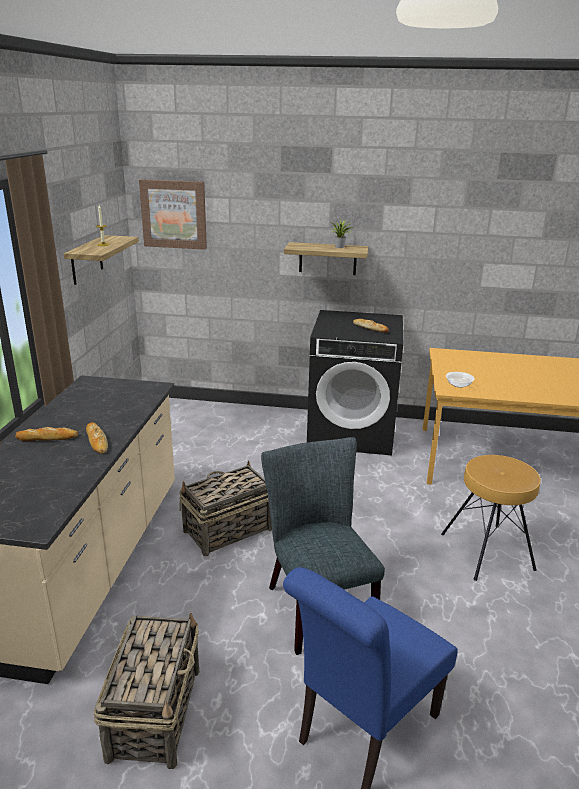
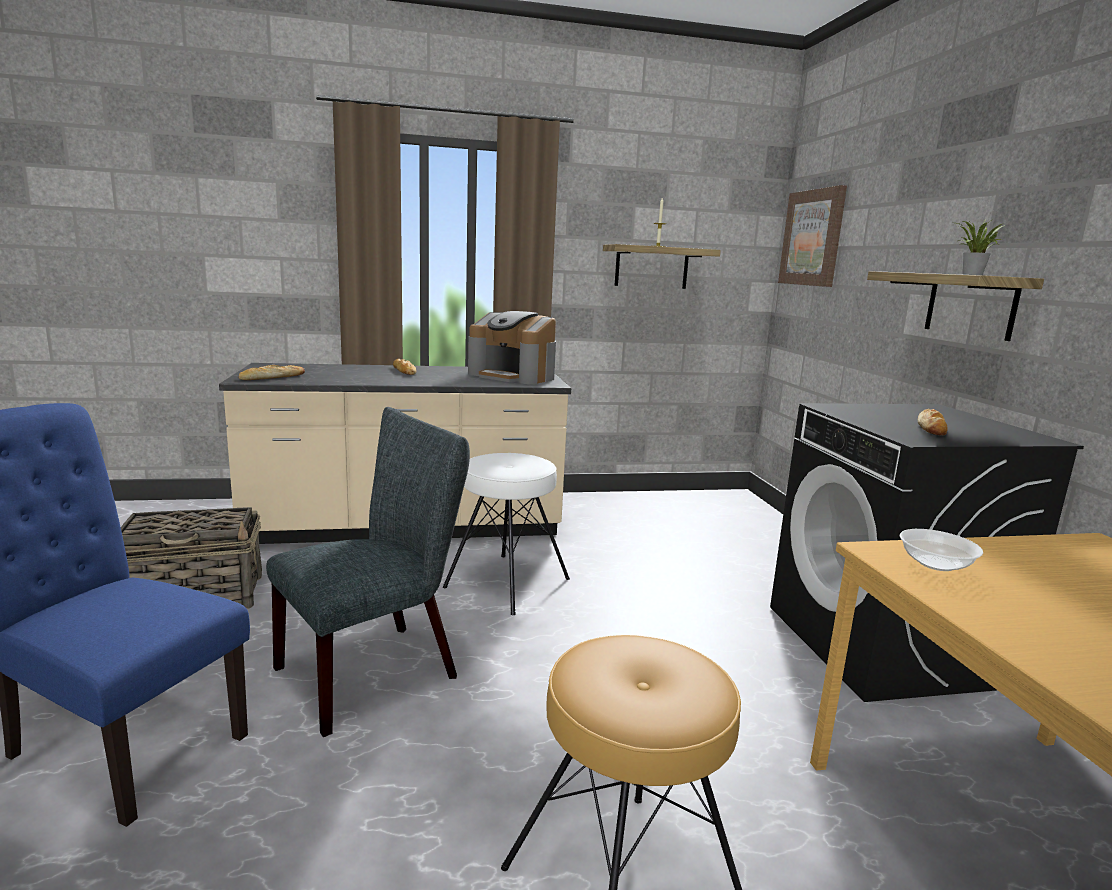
camera: 70 degrees right, 10 degrees down
(97, 441) = (407, 379): bread -> bread (272, 377)
(112, 395) = (513, 376): none -> coffee machine
(227, 530) = (506, 582): basket -> white stool

